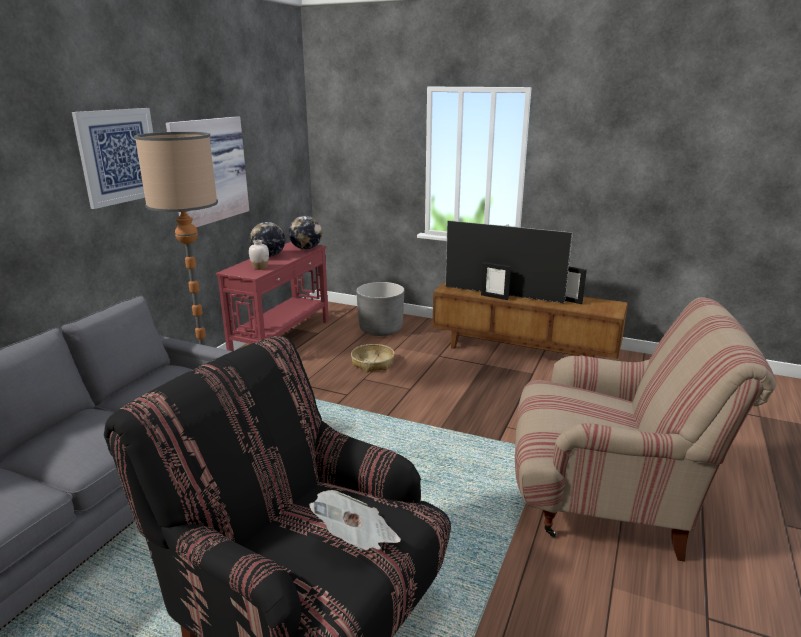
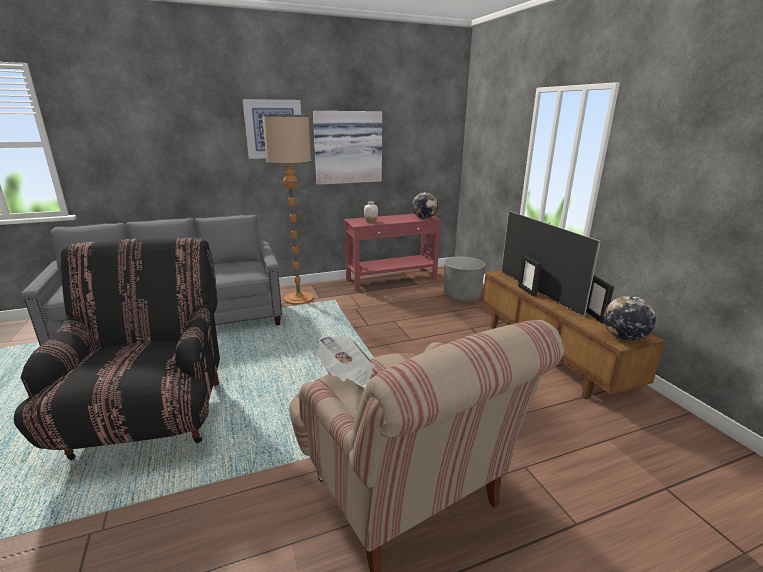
camera: 45 degrees right, 0 degrees up
(269, 256) = (392, 217): globe -> globe (624, 338)
(357, 538) = (114, 368): newspaper -> newspaper (347, 374)
(372, 363) = (417, 314): basket -> none

